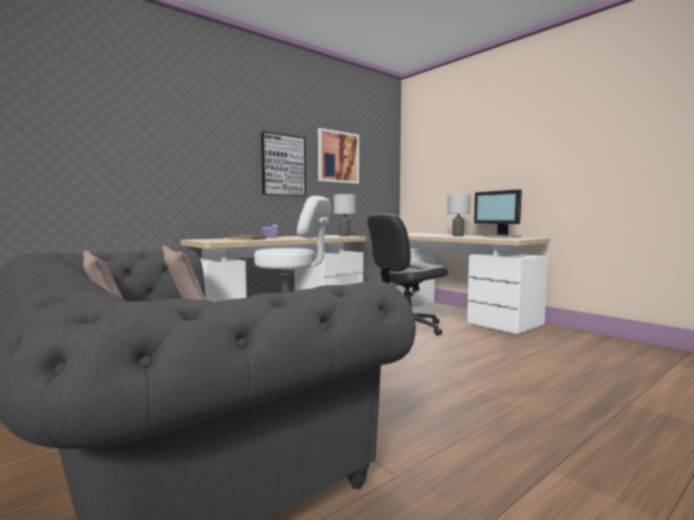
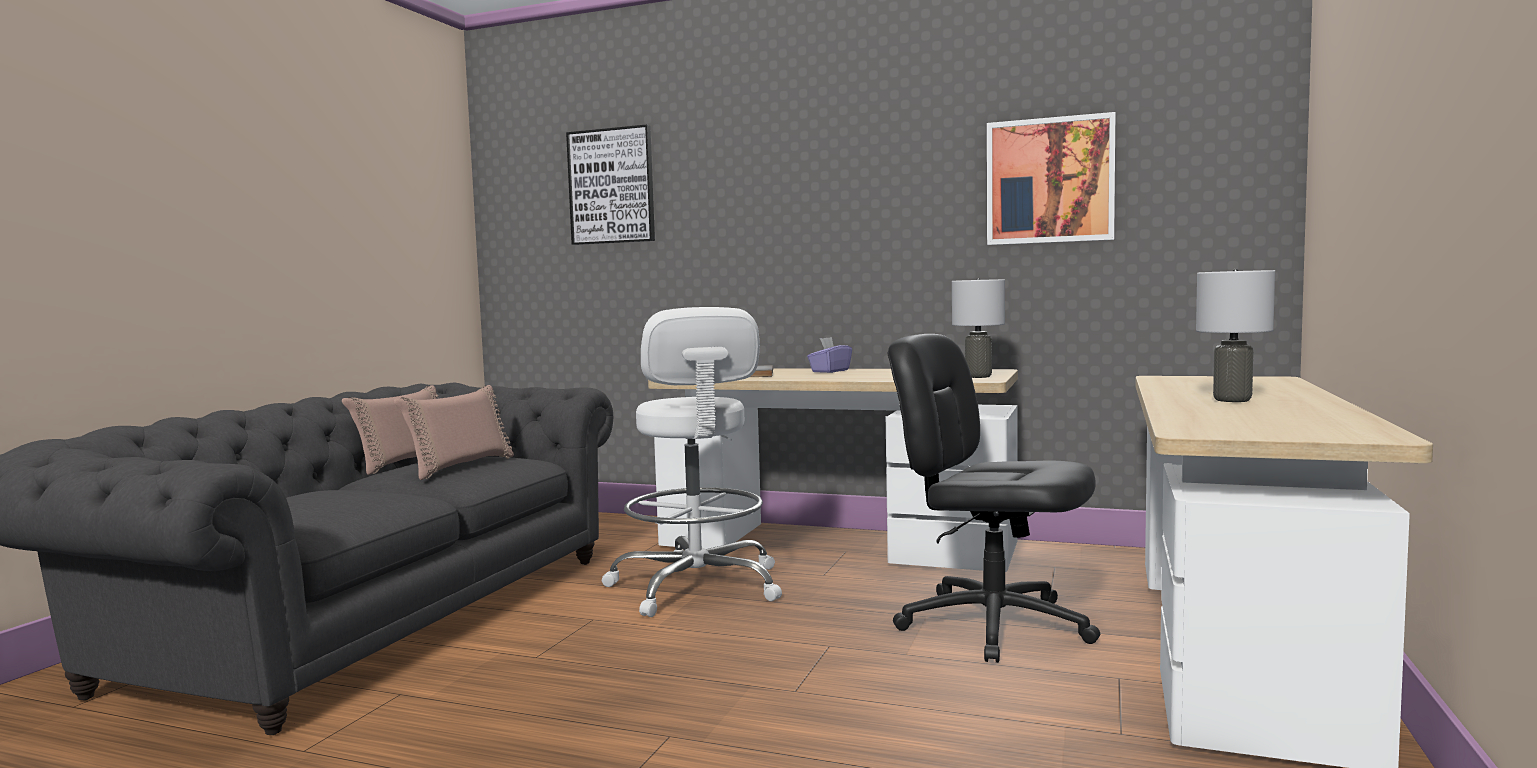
camera: 60 degrees right, 0 degrees up
(283, 165) = (897, 221): picture -> picture (612, 186)
(501, 237) = (1302, 419): monitor -> none

